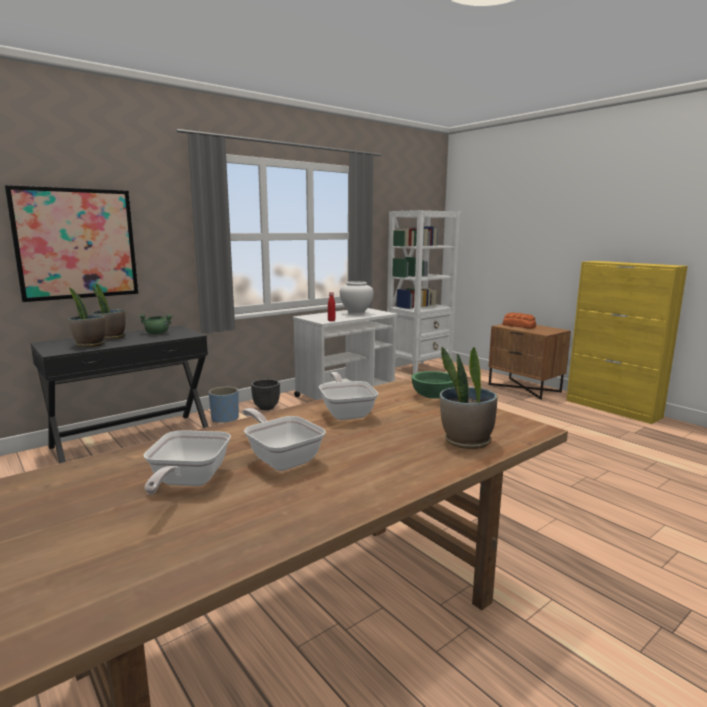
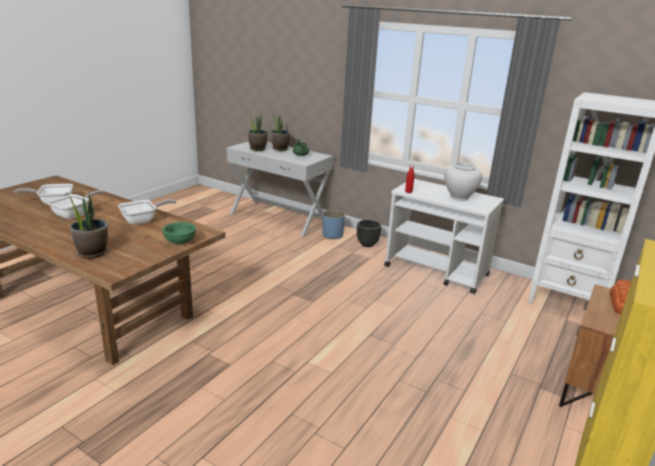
camera: 70 degrees right, 10 degrees up
(76, 244) = (284, 84): picture -> none
(132, 440) = (279, 218): black console table -> white console table

